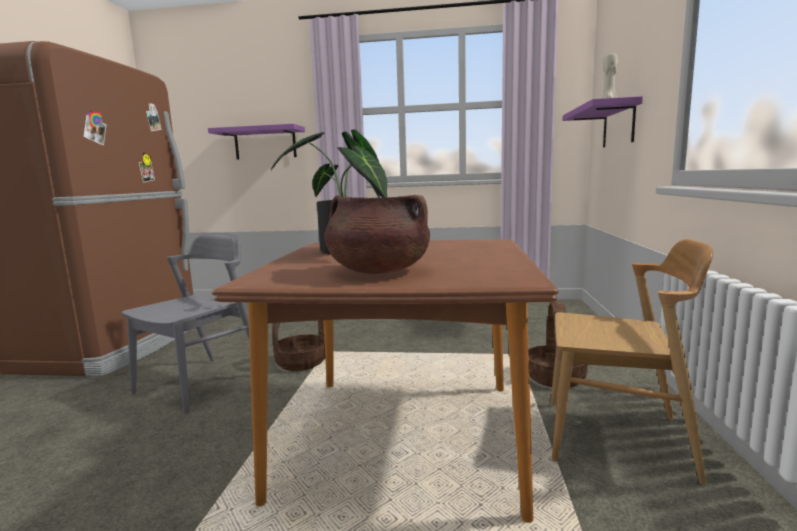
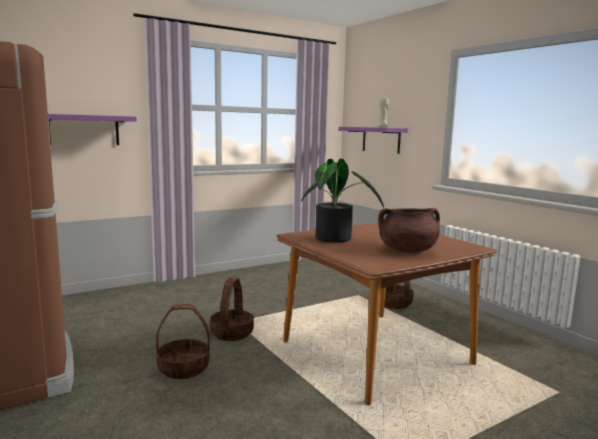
camera: 40 degrees left, 0 degrees up
(202, 383) = (184, 368): grey chair -> basket
(617, 439) = (457, 324): brown chair -> none

